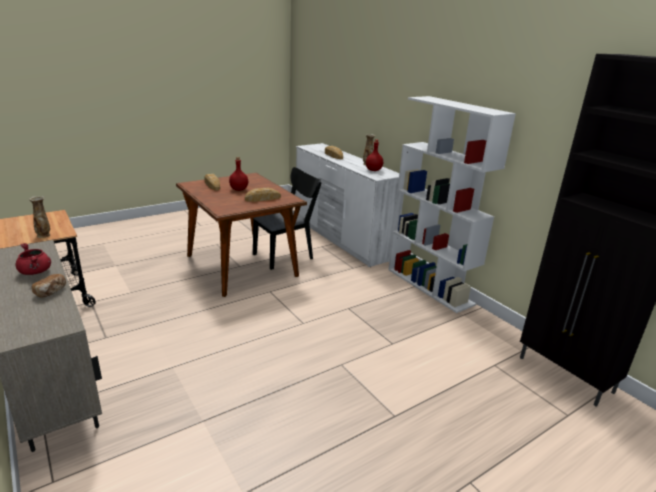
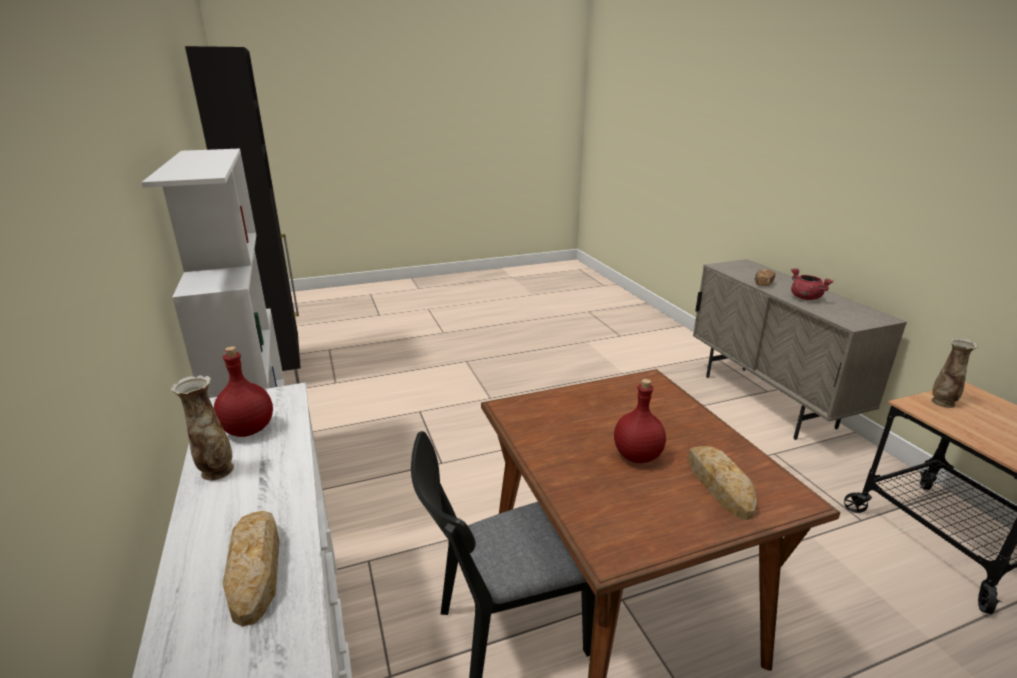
camera: 165 degrees left, 0 degrees up
(263, 198) = (575, 413): bread -> none

